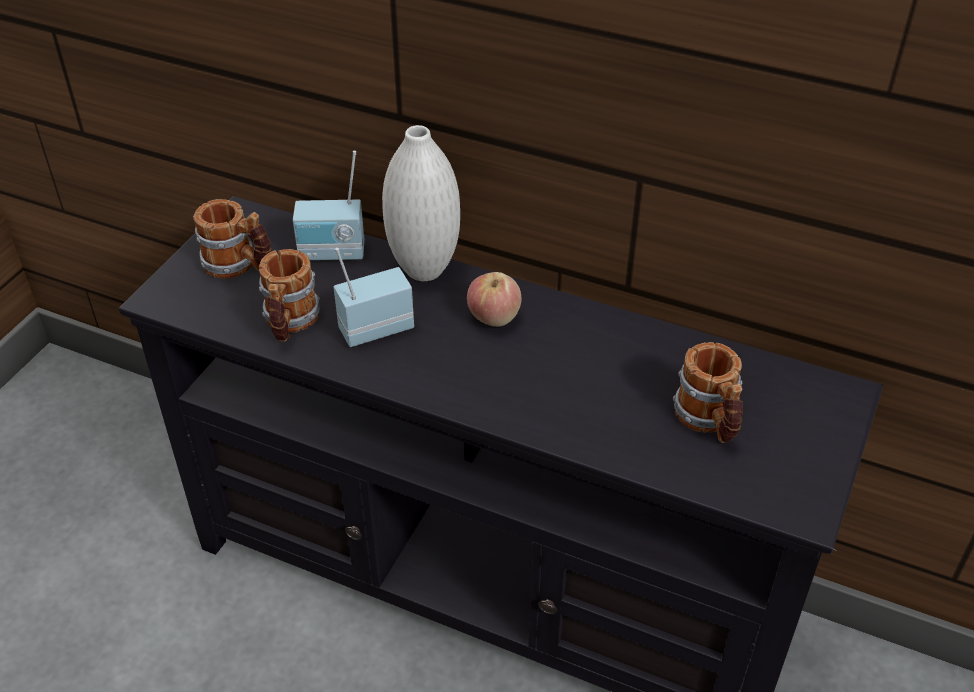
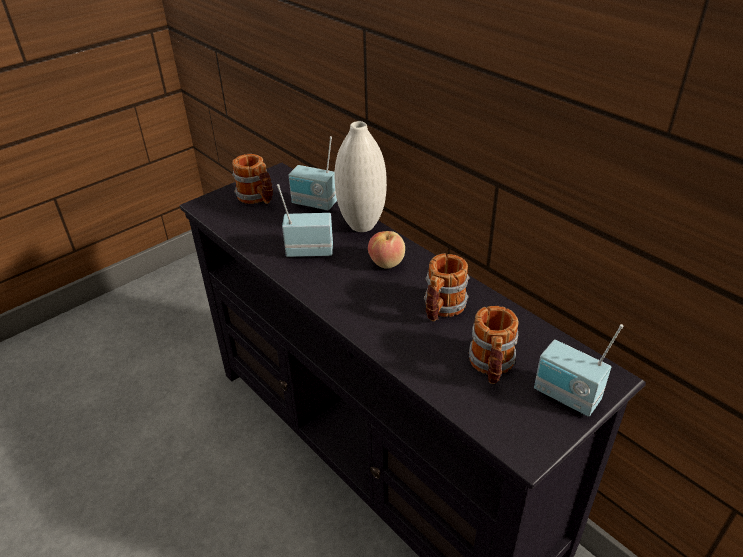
camera: 25 degrees right, 5 degrees down
(289, 323) = (262, 235): mug -> mug (441, 309)
(811, 432) = (565, 397): none -> radio

